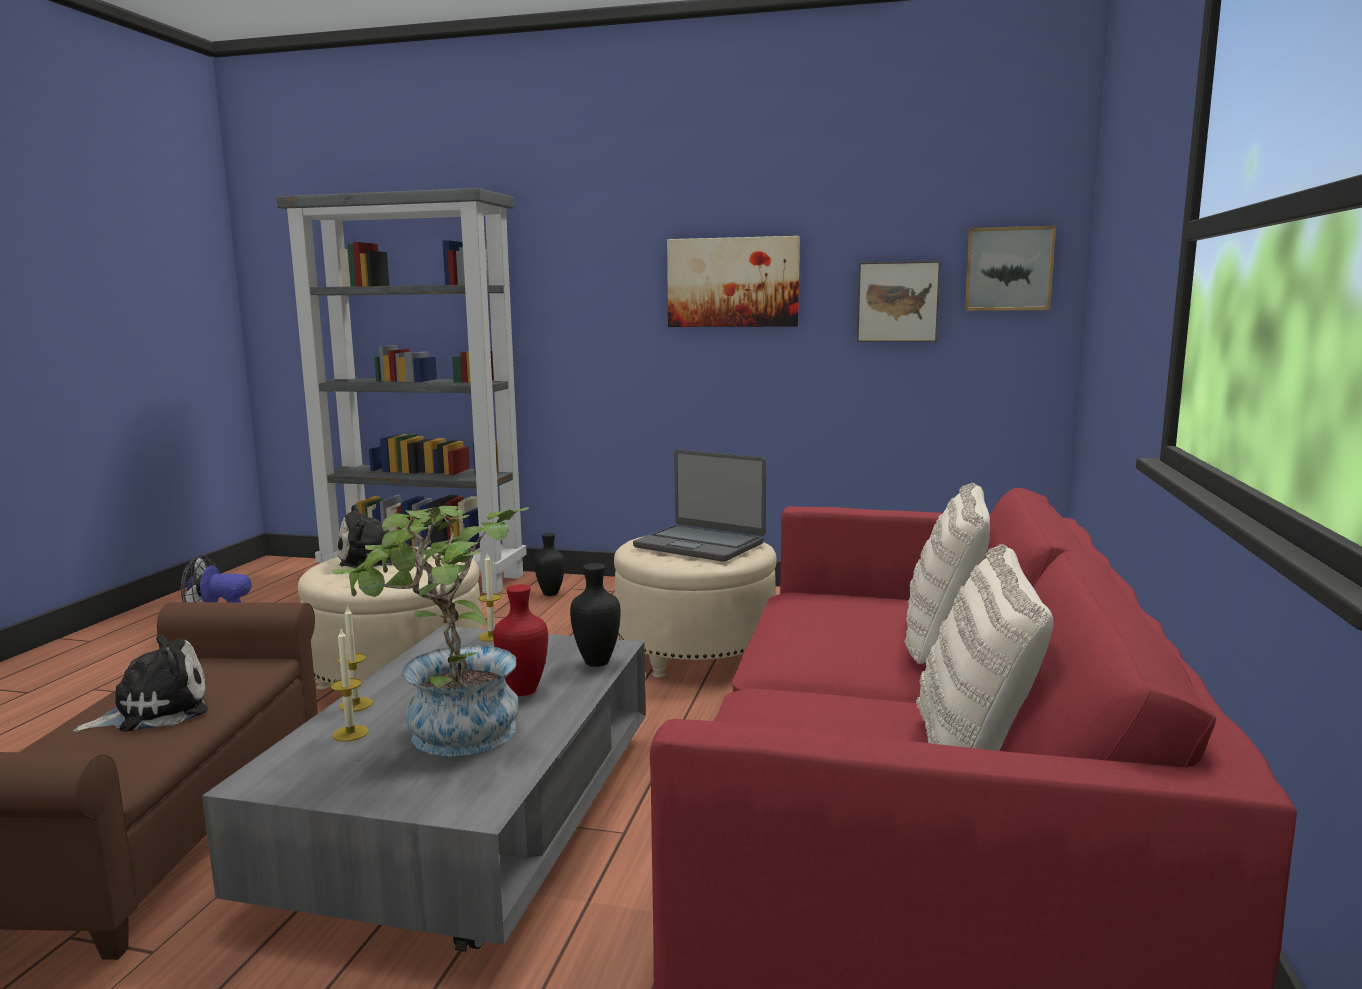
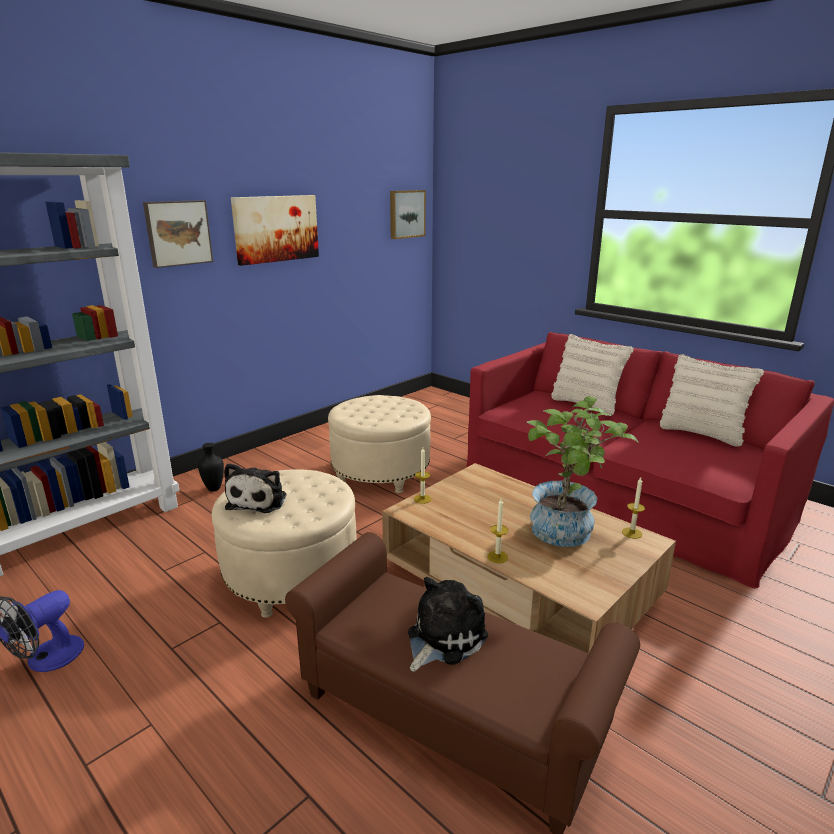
camera: 60 degrees left, 10 degrees up
(154, 711) = (443, 638): plush toy -> plush toy turned 45 degrees clockwise
(350, 733) = (540, 563): candle -> candle (632, 533)
(470, 816) = (518, 585): grey coffee table -> brown coffee table
(524, 690) = (518, 505): red vase -> none
(595, 662) = (494, 480): black vase -> none
(700, 545) = (380, 408): laptop -> none
(898, 302) = (362, 236): picture -> picture (178, 233)

